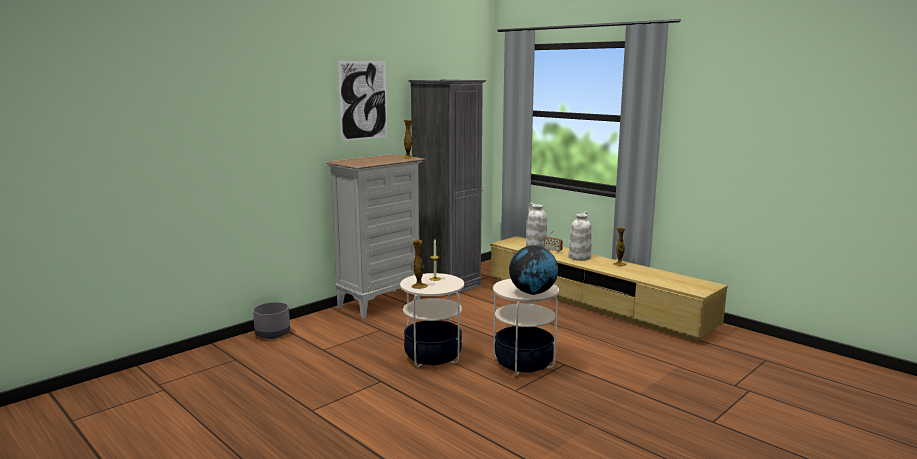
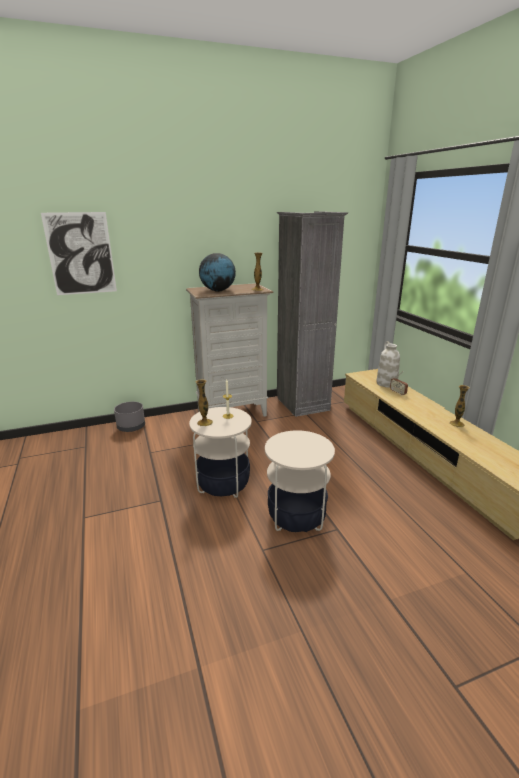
camera: 25 degrees right, 10 degrees up
(363, 100) = (226, 231): picture -> picture (81, 254)
(532, 293) = (299, 457): globe -> globe (218, 290)
(579, 257) = (419, 406): white vase -> none

